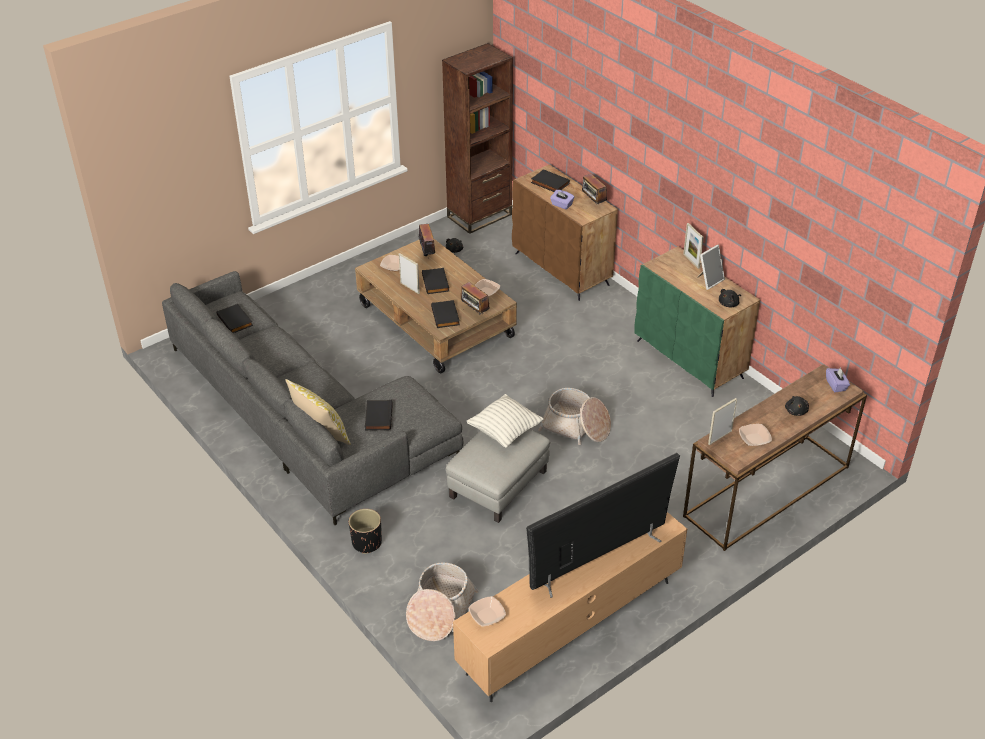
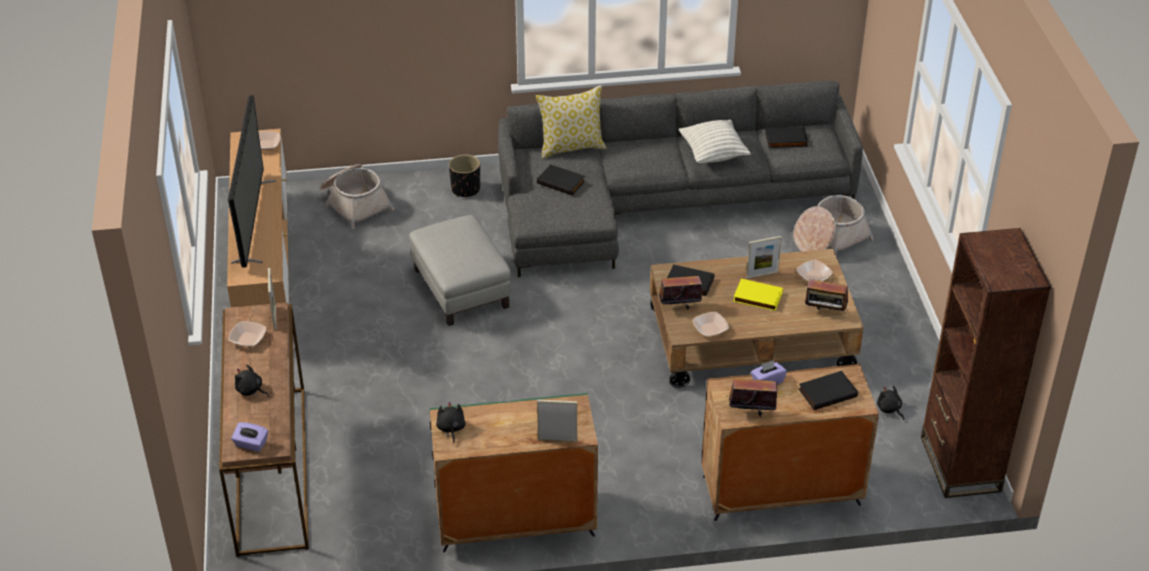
camera: 120 degrees right, 0 degrees up
(436, 283) = (757, 298): black book -> yellow book
(505, 431) = (476, 259): pillow -> pillow (713, 154)
(576, 427) = (489, 373): basket -> basket (829, 239)
(709, 280) = (507, 435): picture frame -> none

